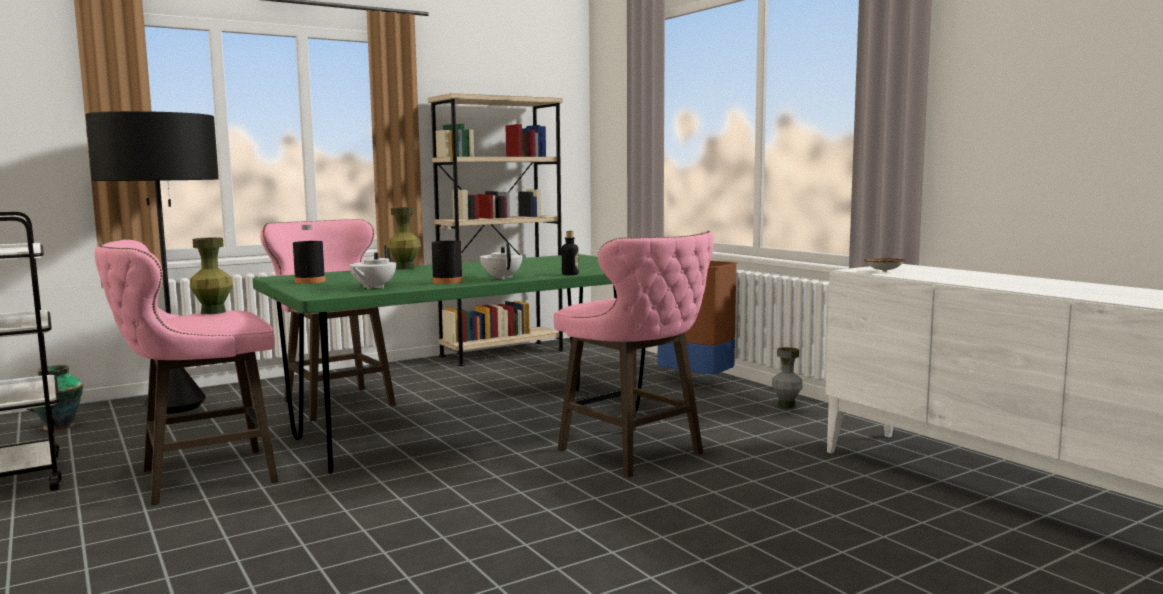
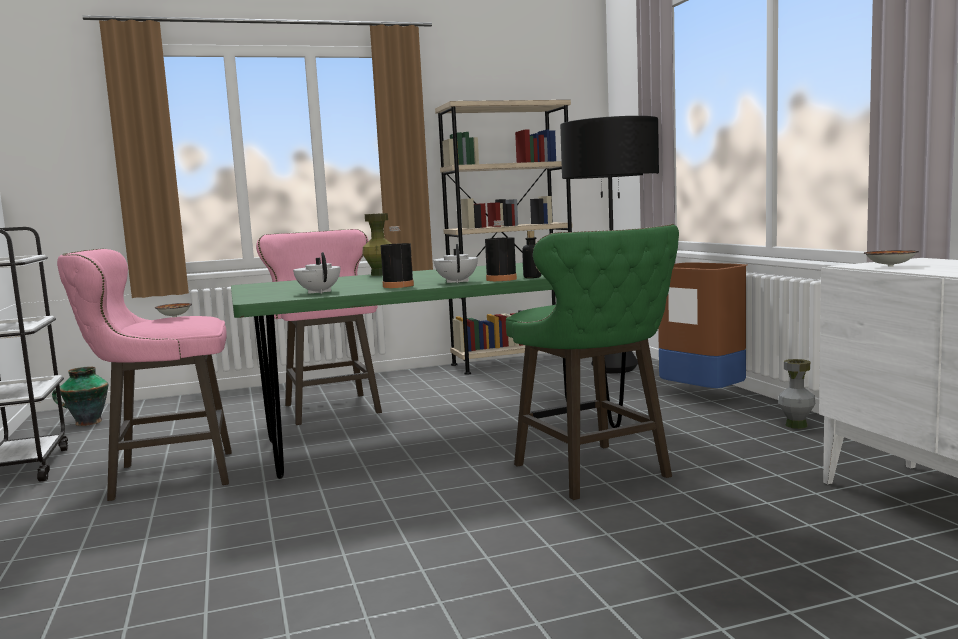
camera: 15 degrees right, 0 degrees up
(176, 407) = (191, 408): black floor lamp -> black floor lamp (614, 369)
(213, 312) = (173, 317): green vase -> bowl
(310, 281) = (273, 287): black bottle -> black bottle (501, 279)
(373, 287) = (319, 292): white teapot -> white teapot turned 120 degrees clockwise
(635, 453) = (595, 473): pink stool -> green stool

